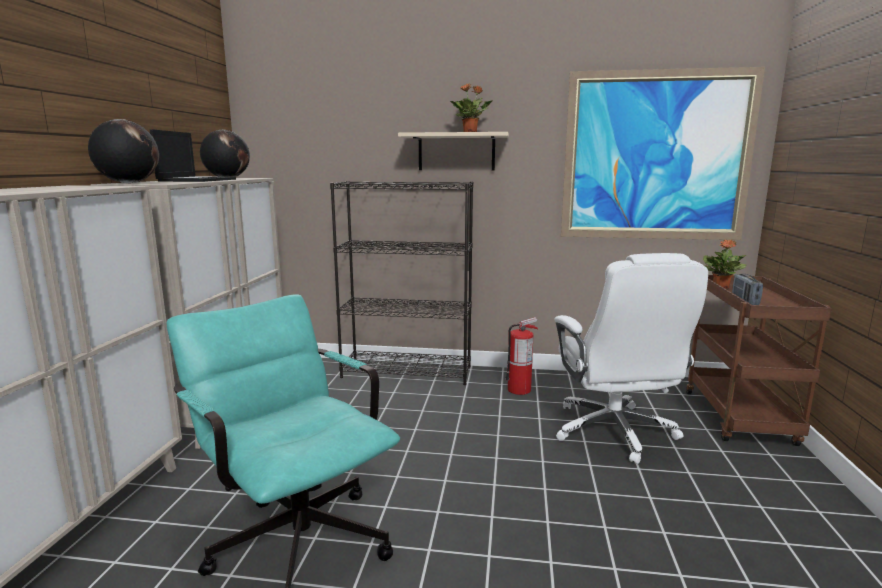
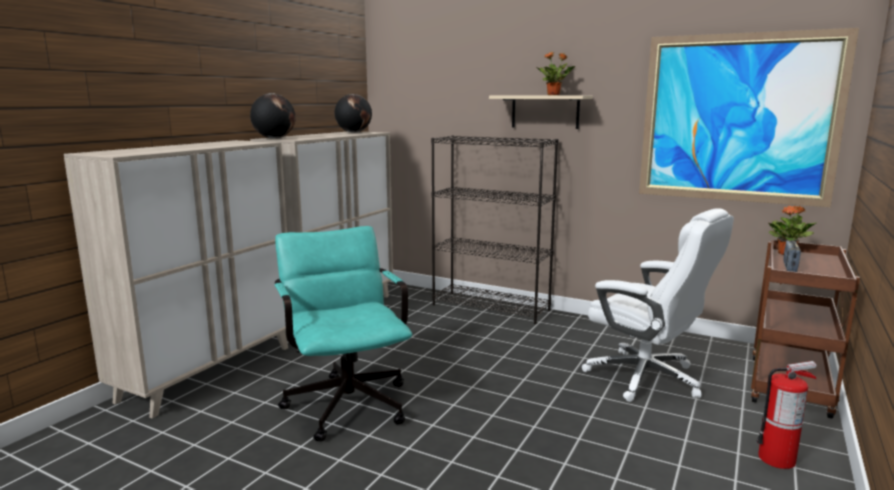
camera: 20 degrees right, 0 degrees up
(197, 180) = (326, 135): laptop -> none
(519, 390) = (582, 334): fire extinguisher -> fire extinguisher (777, 459)
(614, 432) = (646, 378): white office chair -> white office chair turned 60 degrees counterclockwise

